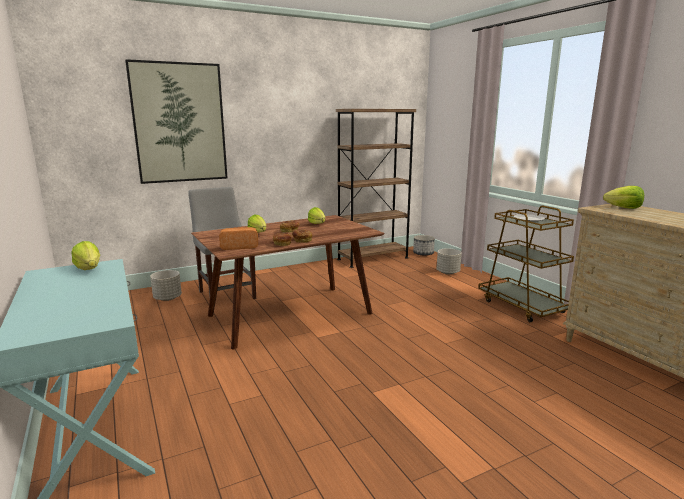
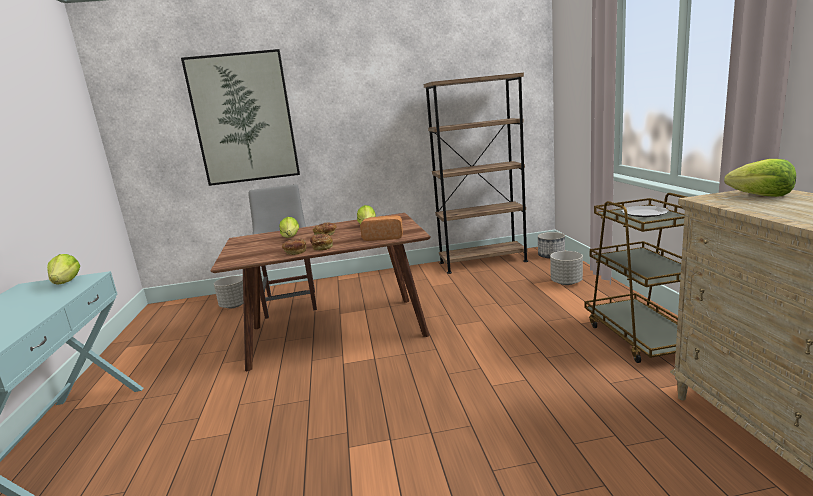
camera: 20 degrees right, 0 degrees up
(239, 246) = (249, 255): bread -> bread (384, 237)

